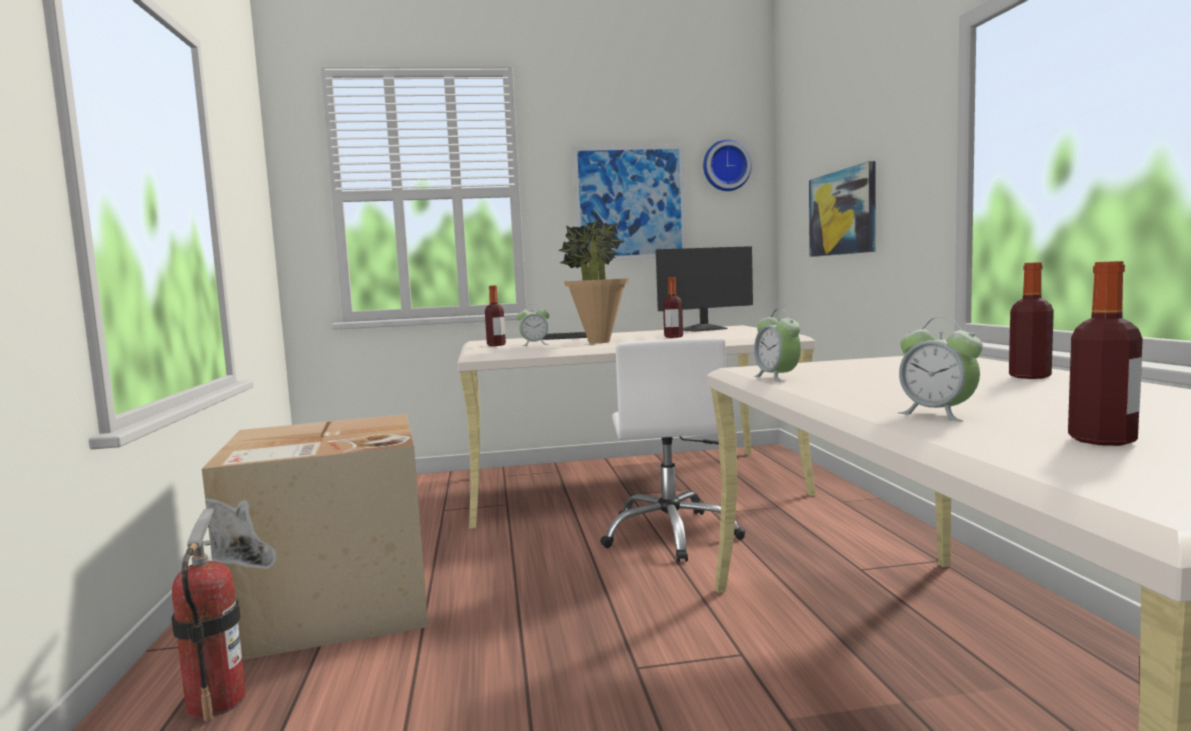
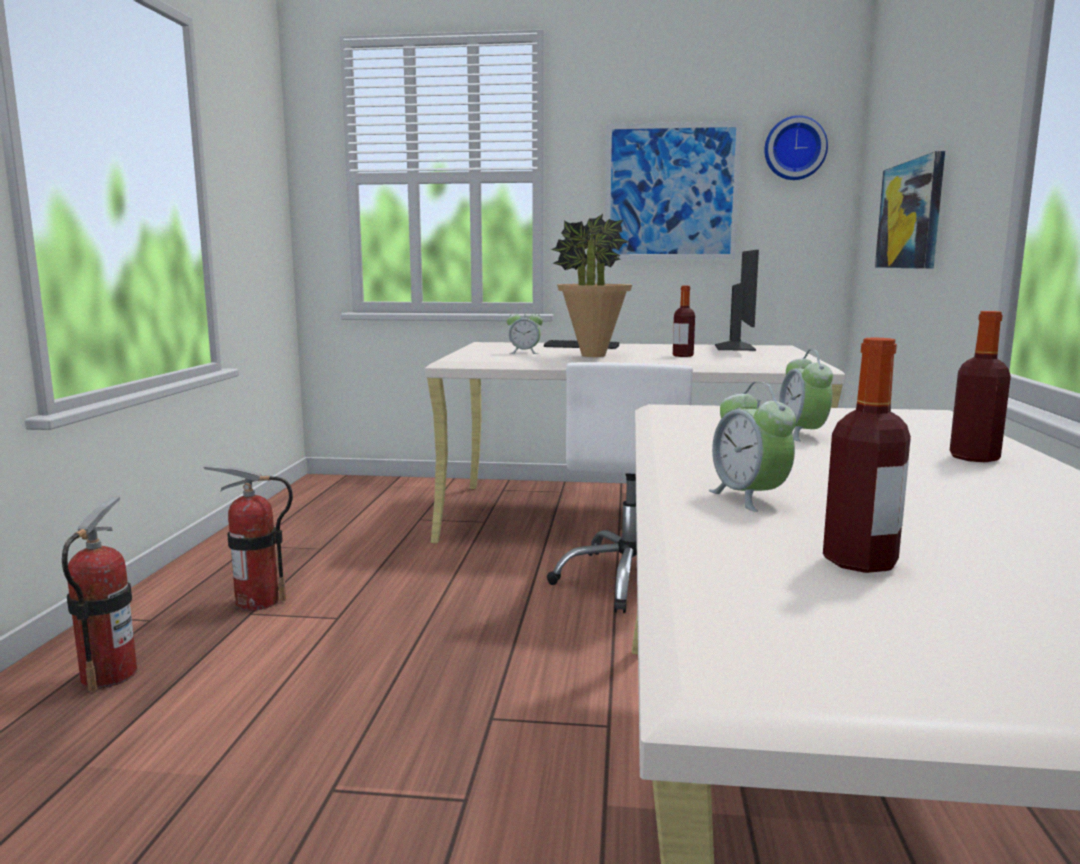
camera: 15 degrees right, 5 degrees up
(332, 605) = (257, 602): cardboard box -> fire extinguisher
(496, 345) = (487, 350): bottle -> none
(703, 329) = (736, 348): monitor -> monitor turned 75 degrees counterclockwise
(777, 377) = (679, 425): alarm clock -> alarm clock (802, 434)

